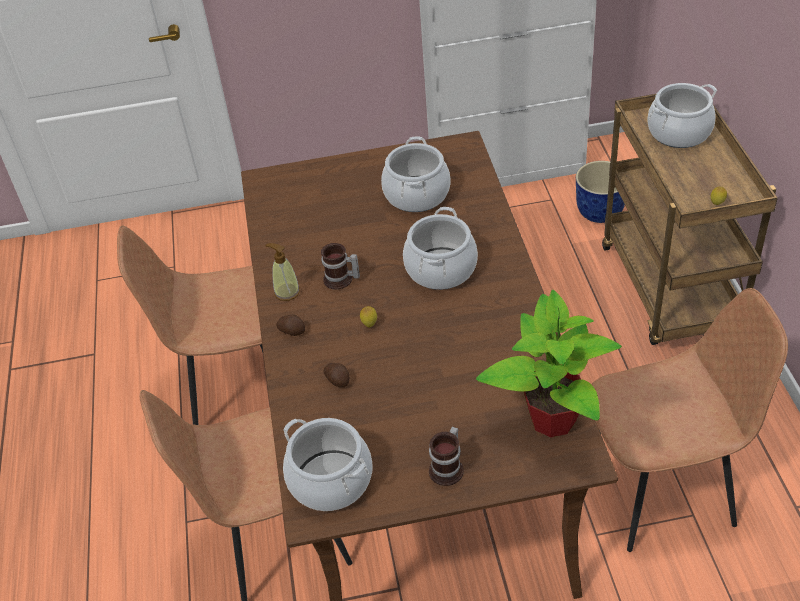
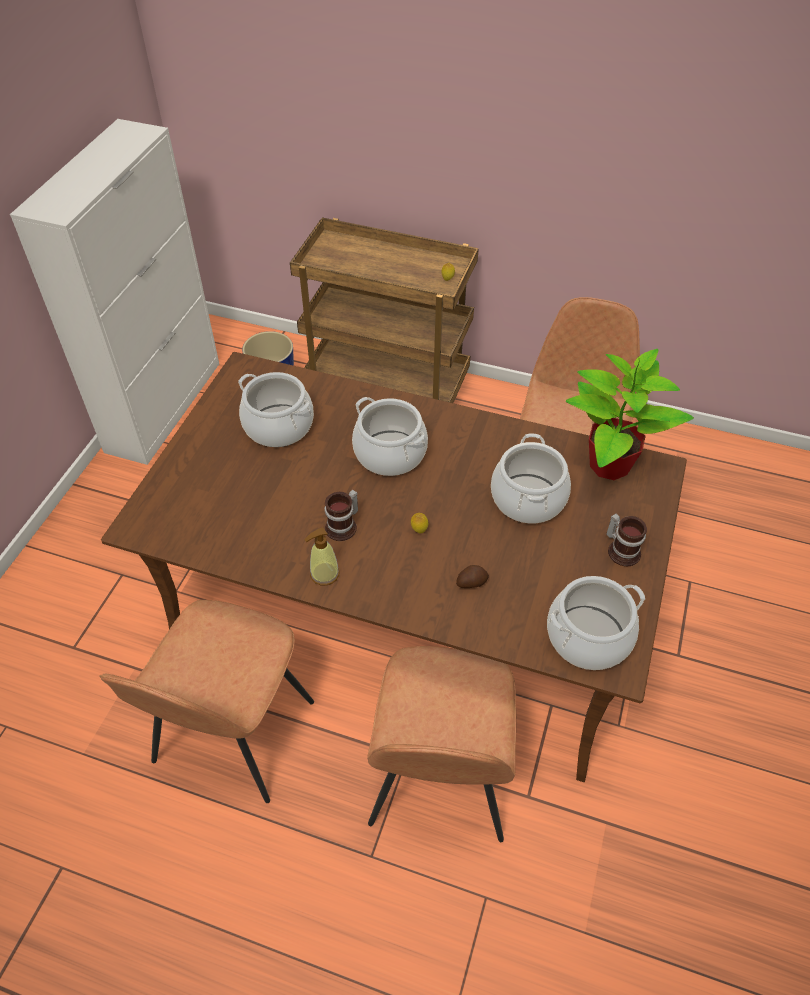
camera: 65 degrees left, 5 degrees up
(292, 330) = (381, 591): potato -> none
(679, 132) = (352, 256): cooking pot -> cooking pot (528, 498)

